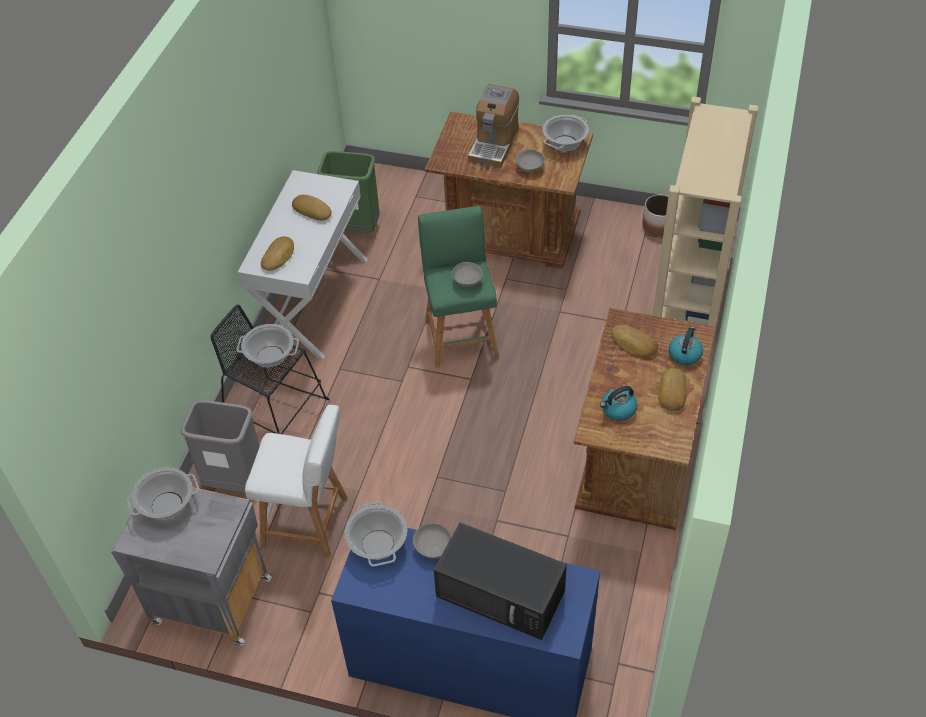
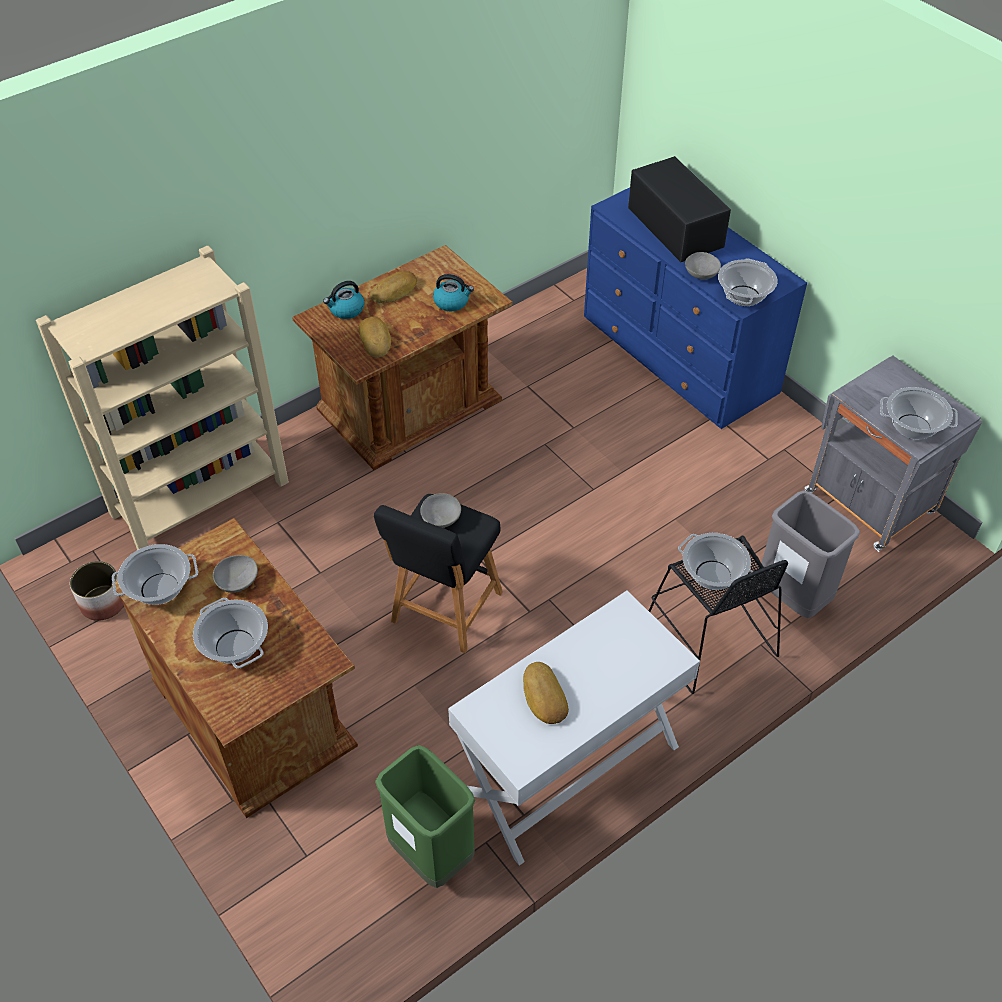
camera: 145 degrees left, 0 degrees up
(279, 256) = (635, 651): bread -> none
(309, 522) = (741, 517): white stool -> none
(460, 335) = (444, 611): green stool -> black stool
(494, 144) = (234, 646): coffee machine -> cooking pot

